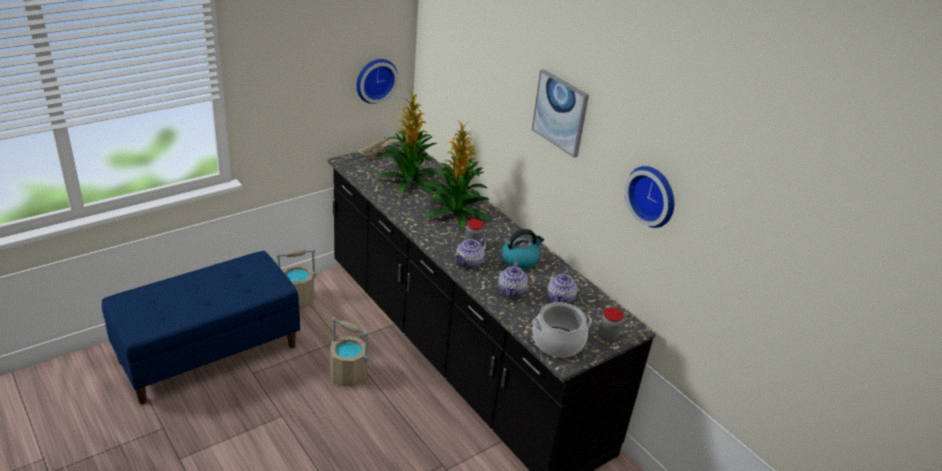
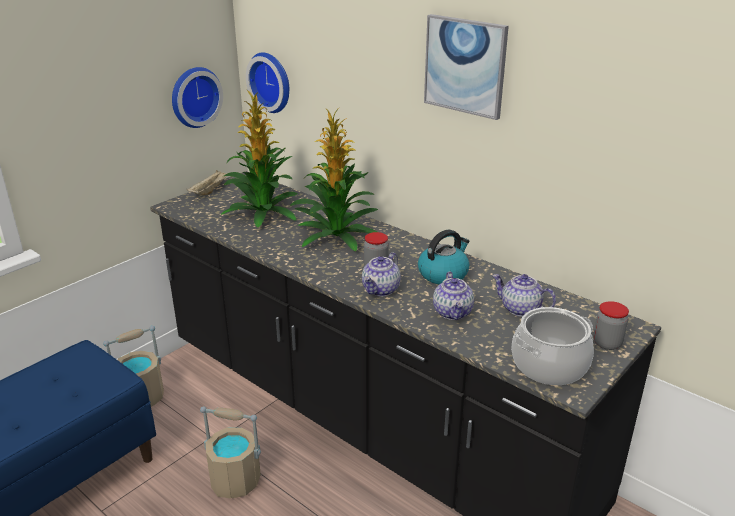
camera: 10 degrees left, 5 degrees down
(561, 298) = (520, 309): teapot -> teapot turned 120 degrees clockwise
(653, 195) = (633, 135): wall clock -> wall clock (272, 82)

